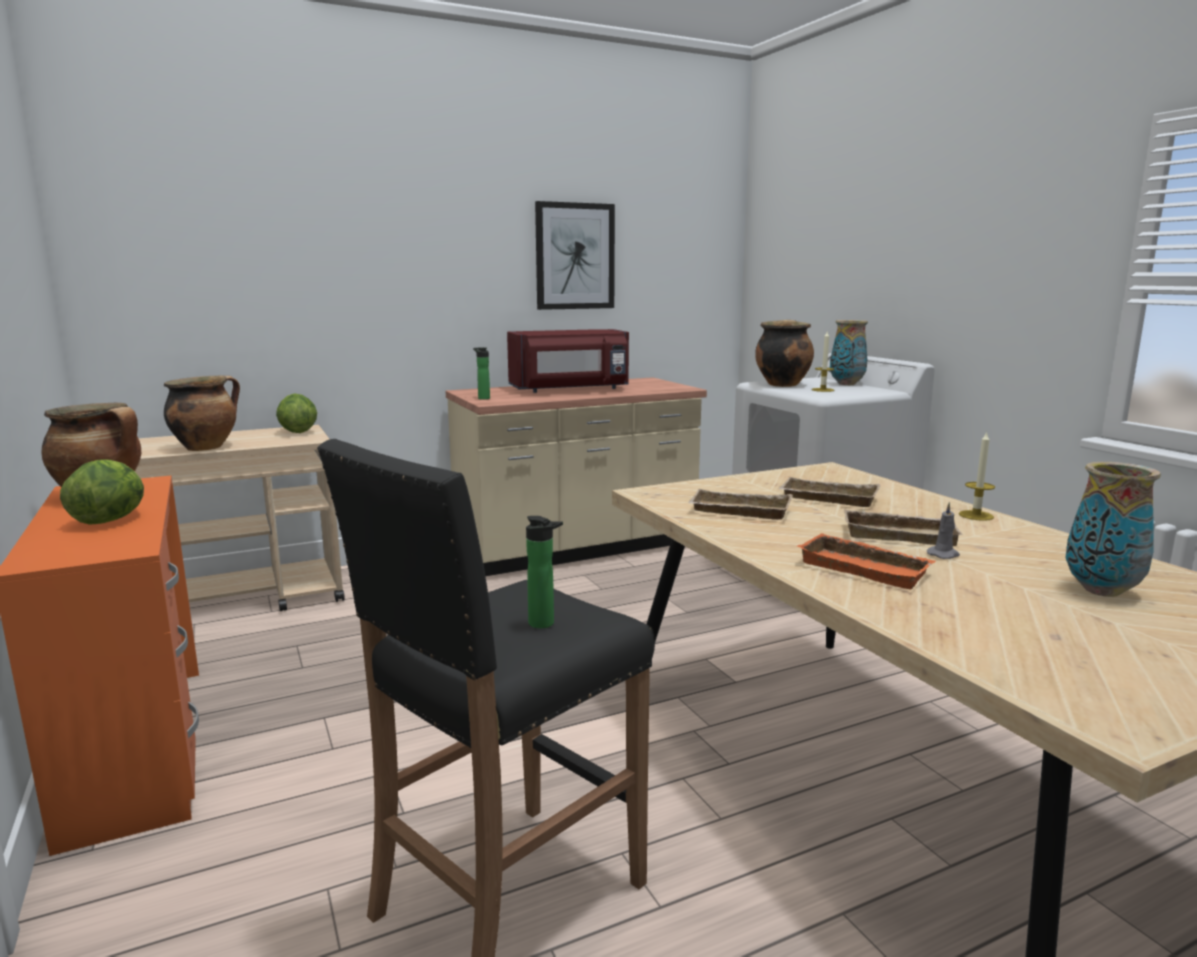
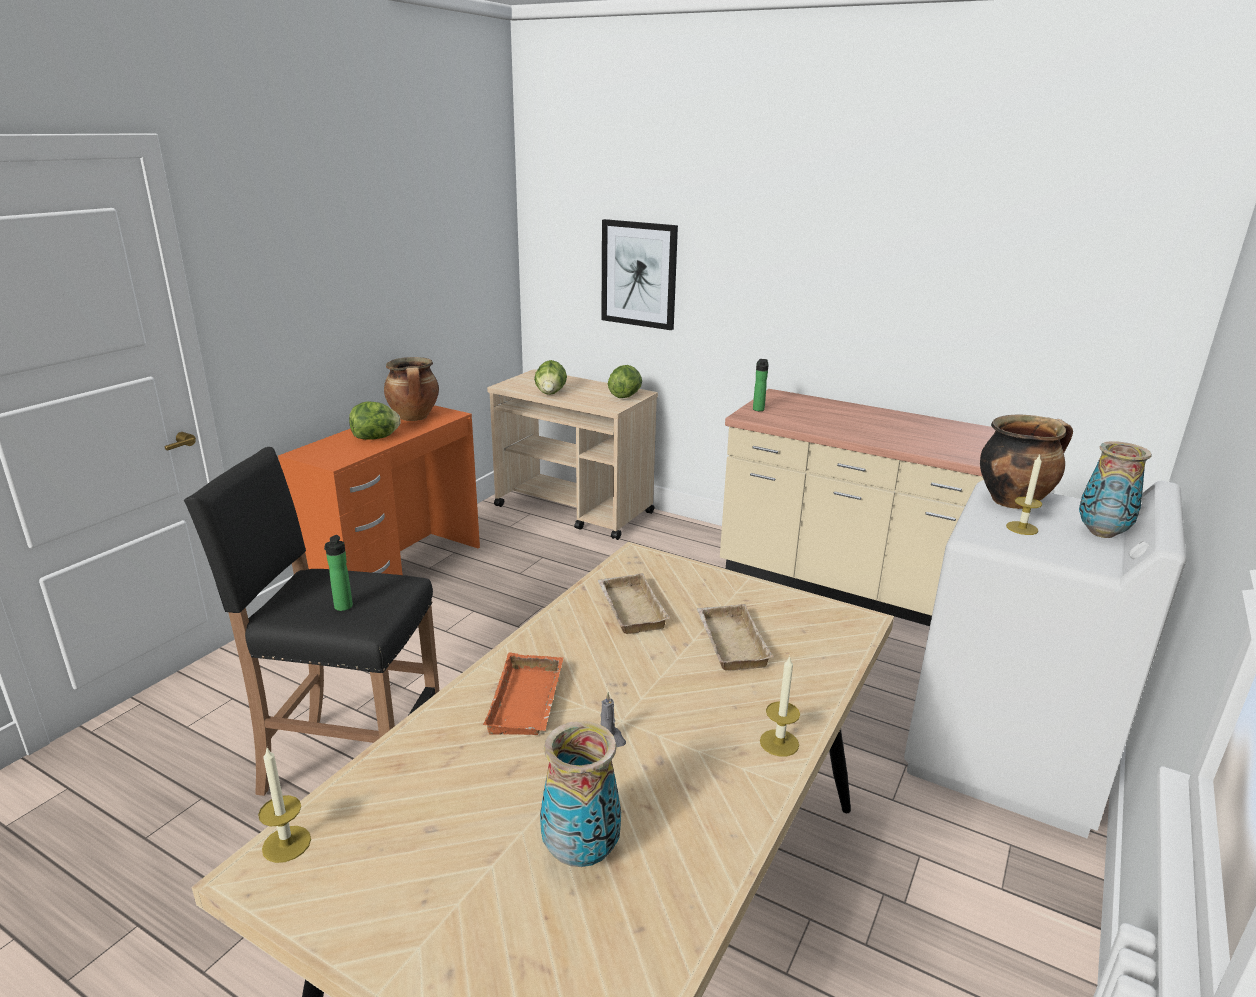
camera: 55 degrees right, 10 degrees up
(206, 447) = (551, 393): cooking pot -> lettuce
(570, 389) = (865, 422): red microwave -> none
(575, 256) = (937, 271): picture -> picture (639, 274)
(900, 534) = (651, 704): beige tray -> none
(1069, 705) = (286, 844): none -> candle

